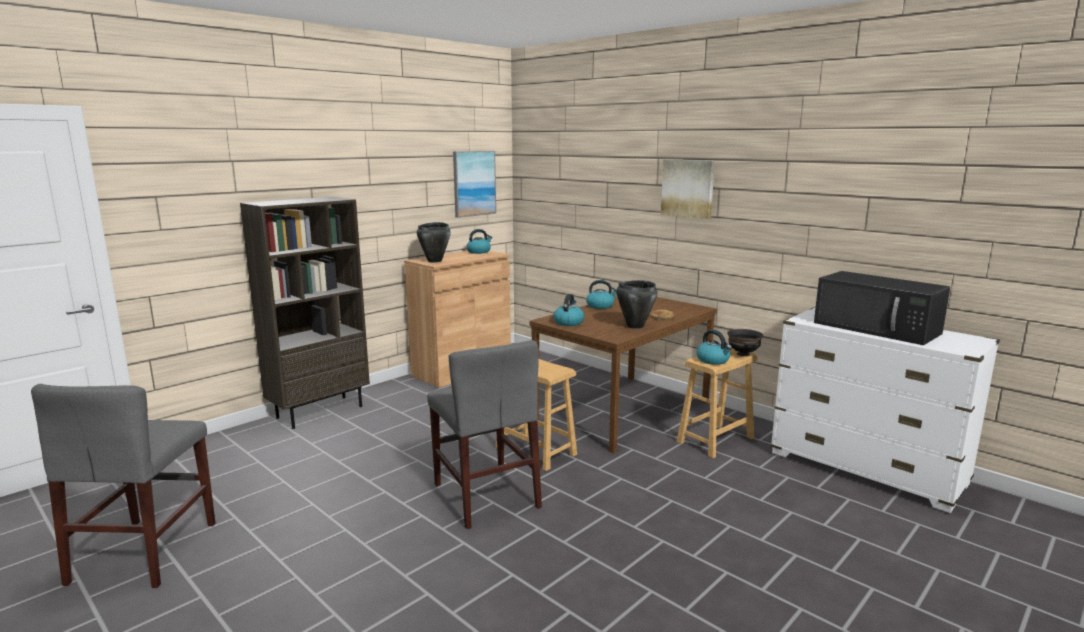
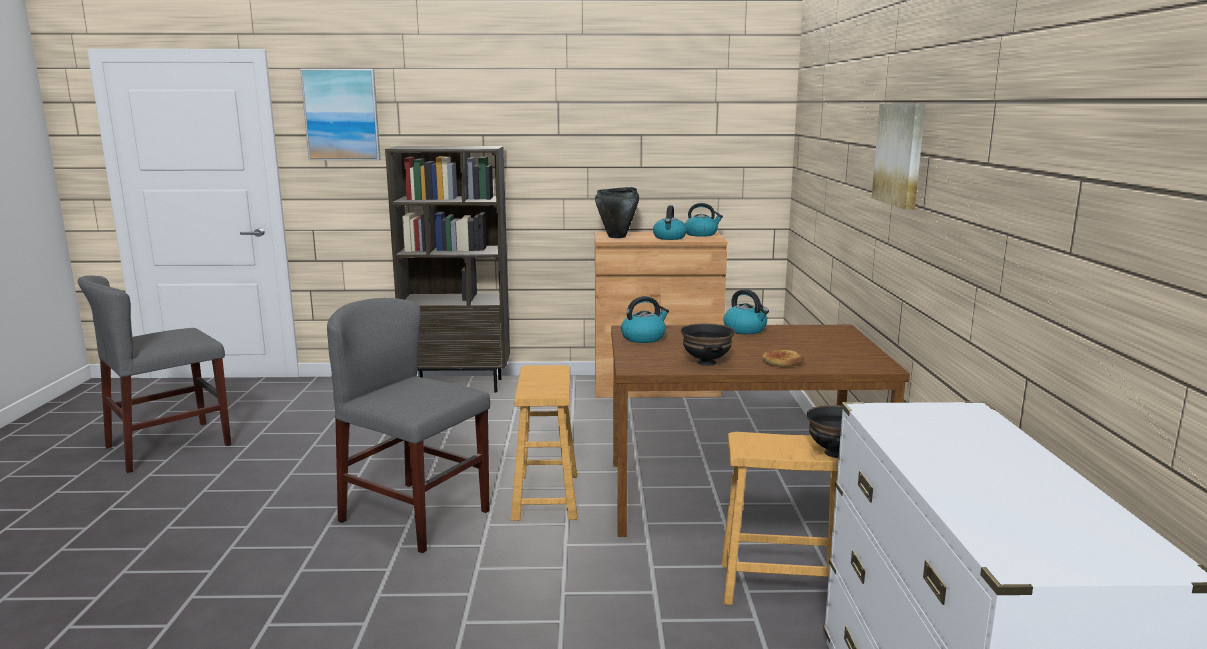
camera: 45 degrees right, 0 degrees up
(474, 183) = (719, 141): picture -> picture (341, 115)
(486, 495) = (415, 516): grey chair -> grey chair turned 105 degrees clockwise
(635, 326) = (705, 362): black cooking pot -> black bowl
(713, 360) = (763, 445): kettle -> kettle (669, 238)
(878, 328) = (978, 465): black microwave -> none

